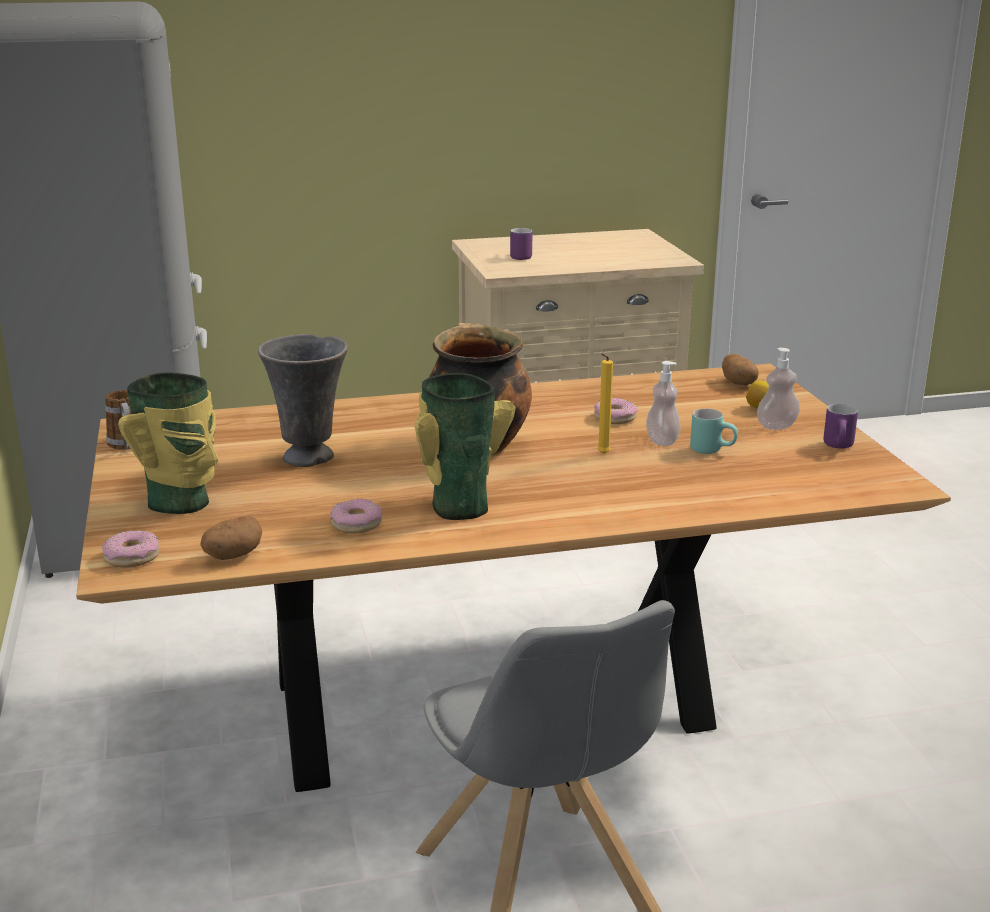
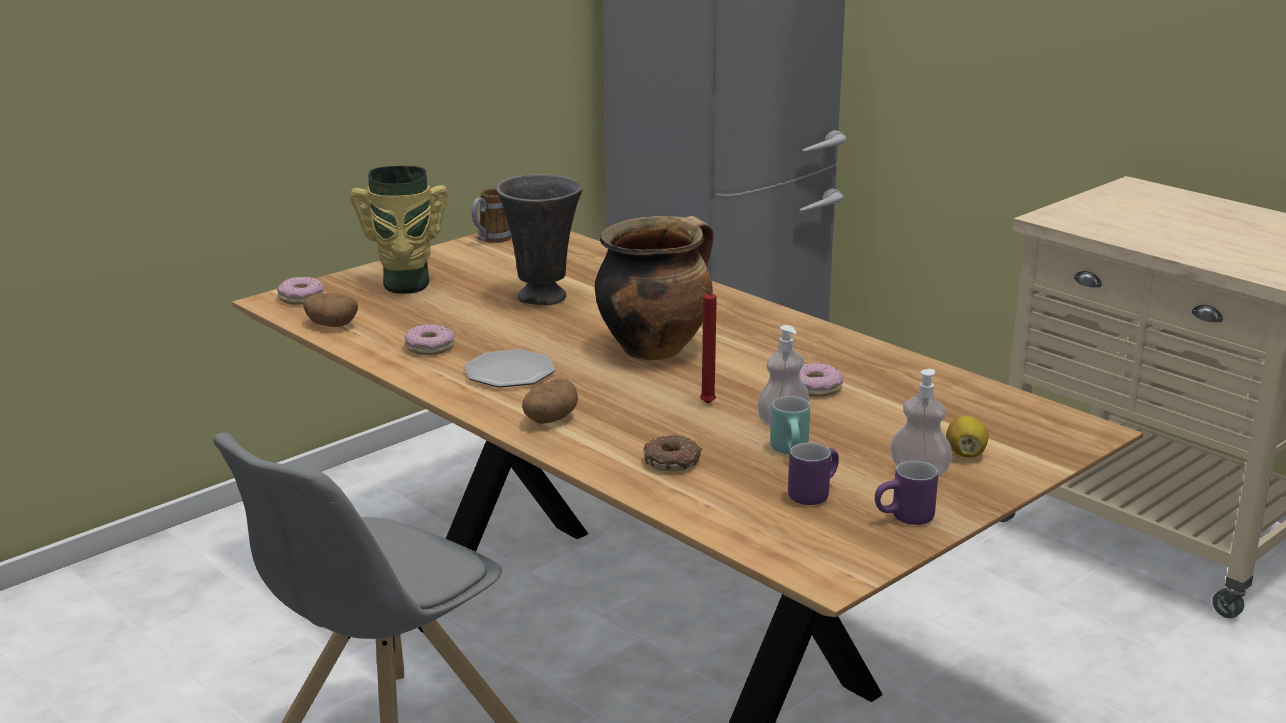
camera: 60 degrees right, 0 degrees up
(457, 505) = (508, 372): vase -> plate
(518, 256) = (1123, 212): purple mug -> purple mug (812, 493)
(602, 454) = (705, 403): yellow candle -> red candle
(693, 488) = (673, 462): none -> donut
(739, 383) = (1031, 428): potato -> potato (549, 420)

